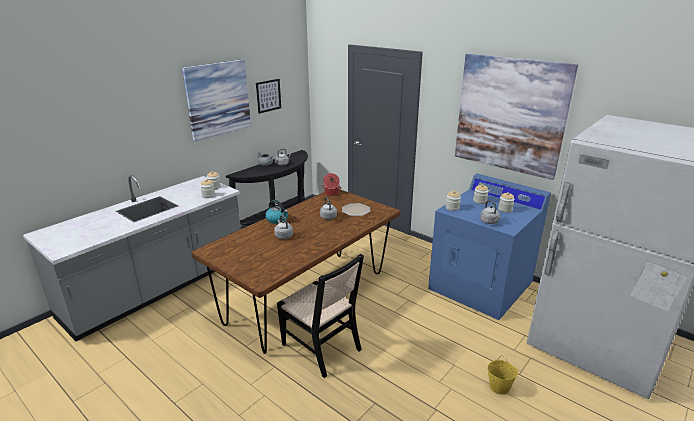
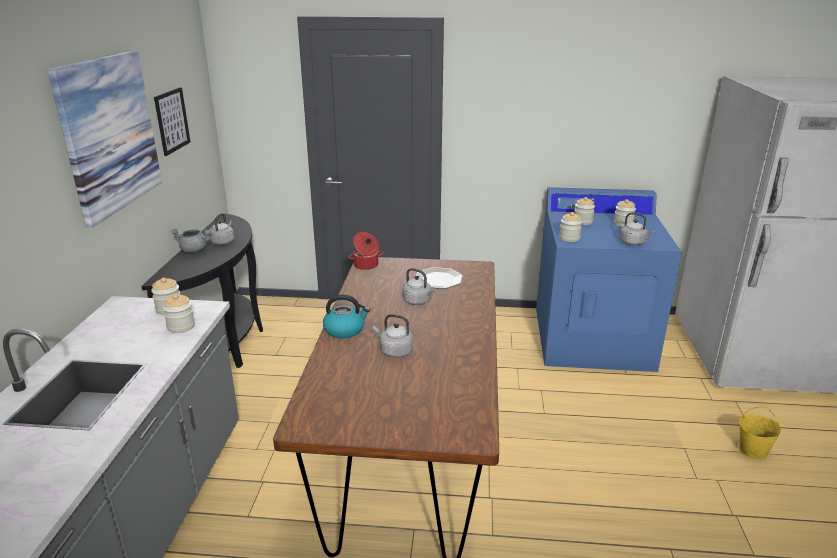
camera: 35 degrees left, 0 degrees up
(321, 348) = (518, 511): chair -> none
(510, 115) = (592, 96): picture -> none

